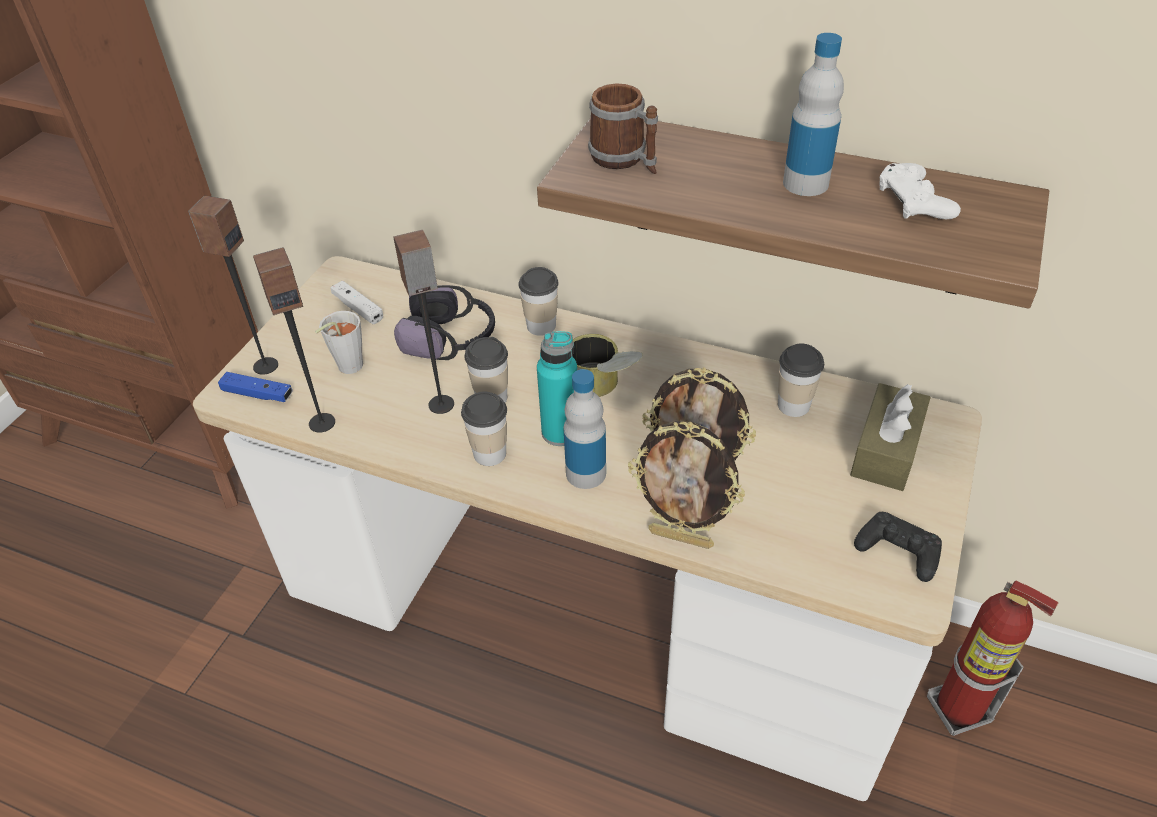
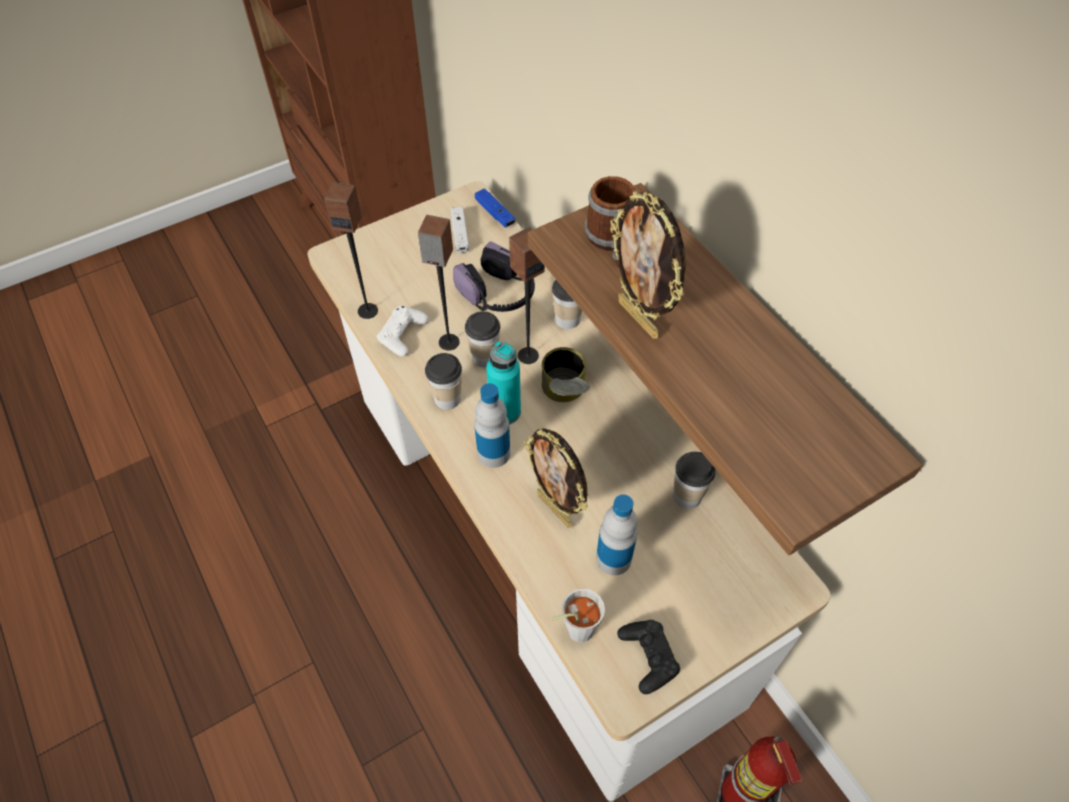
camera: 35 degrees right, 10 degrees up
(258, 394) = (348, 266): blue game controller -> blue game controller (495, 213)
(265, 366) = (369, 247): speaker -> speaker (528, 355)
(346, 369) = (414, 278): grey cup -> grey cup (574, 631)
(681, 537) = (511, 542): picture frame -> picture frame (639, 318)
(805, 183) = (722, 340): bottle -> bottle (613, 558)
(886, 450) = (720, 577): brown tissue box -> none
(914, 201) = (789, 408): white game controller -> white game controller (402, 334)

